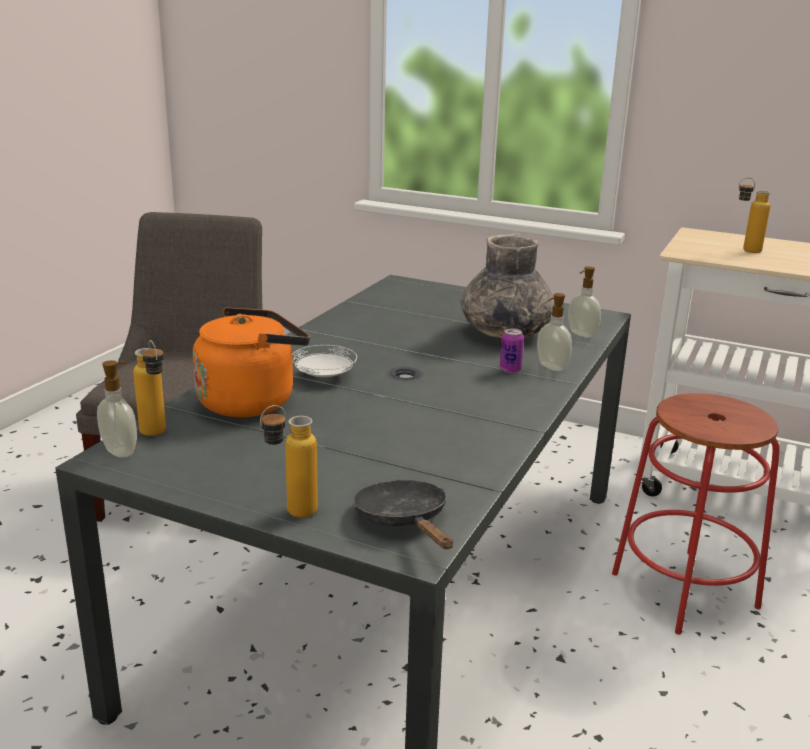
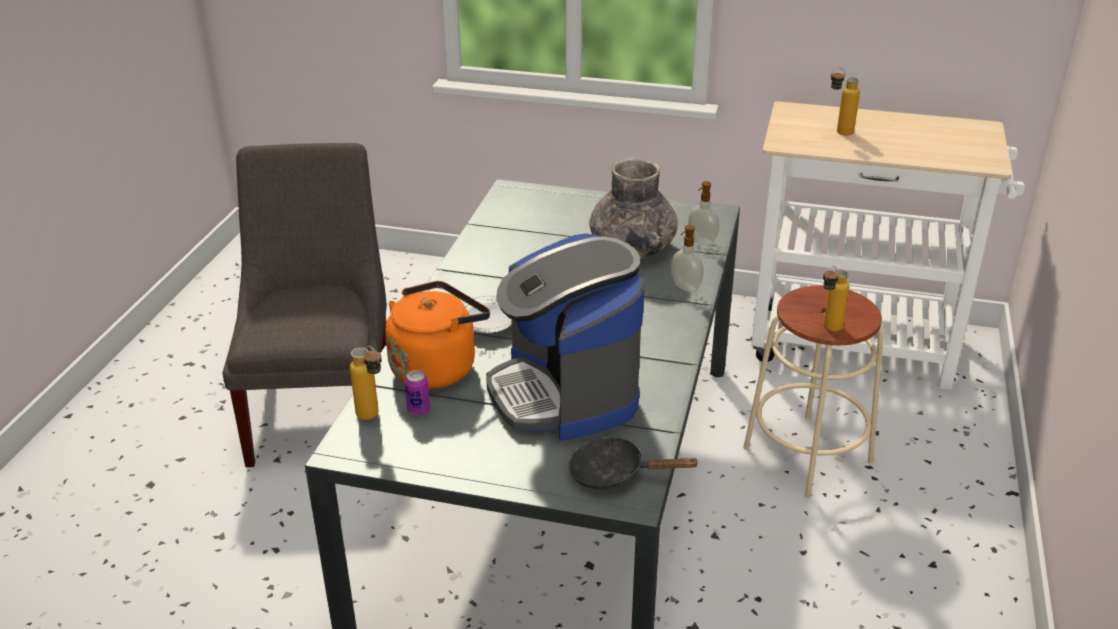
camera: 10 degrees left, 10 degrees up
(121, 451) = (352, 440): soap dispenser -> none
(290, 514) = (523, 481): bottle -> bottle (828, 330)
(380, 439) = (565, 393): none -> coffee machine
(404, 520) = (614, 473): black frying pan -> black frying pan turned 45 degrees counterclockwise
(510, 370) = (650, 296): can -> can (418, 410)
(684, 590) = (807, 455): red stool -> beige stool

